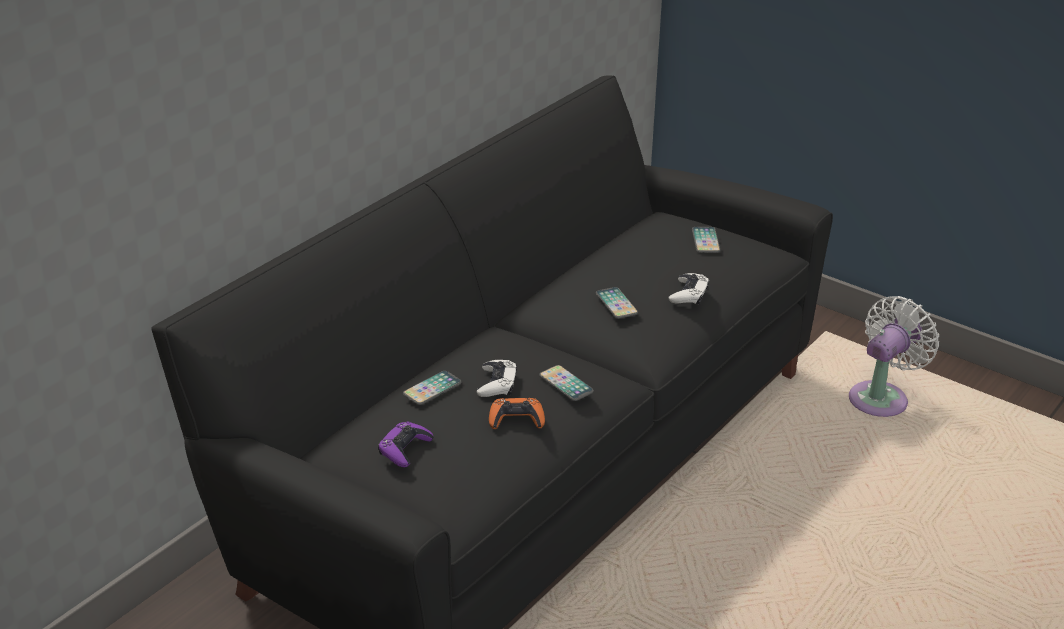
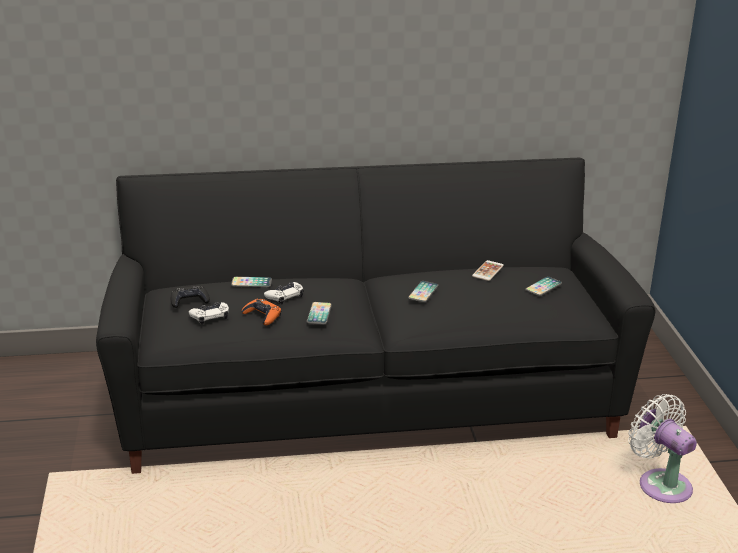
camera: 45 degrees right, 5 degrees down
(405, 449) = (189, 300): purple game controller -> black game controller
(631, 248) = (488, 271): none -> phone
(688, 294) = (475, 307): white game controller -> white game controller (210, 316)
(881, 397) = (660, 484): white fan -> white fan turned 120 degrees counterclockwise

